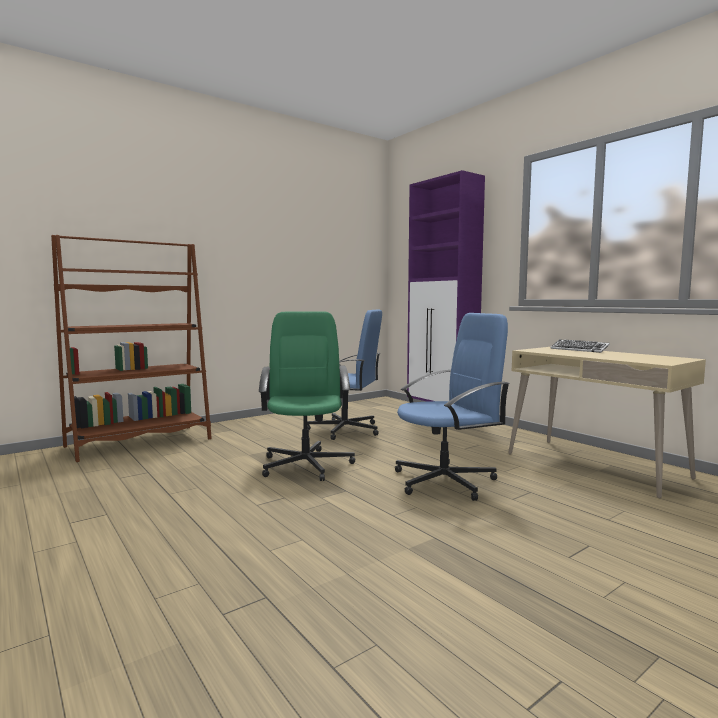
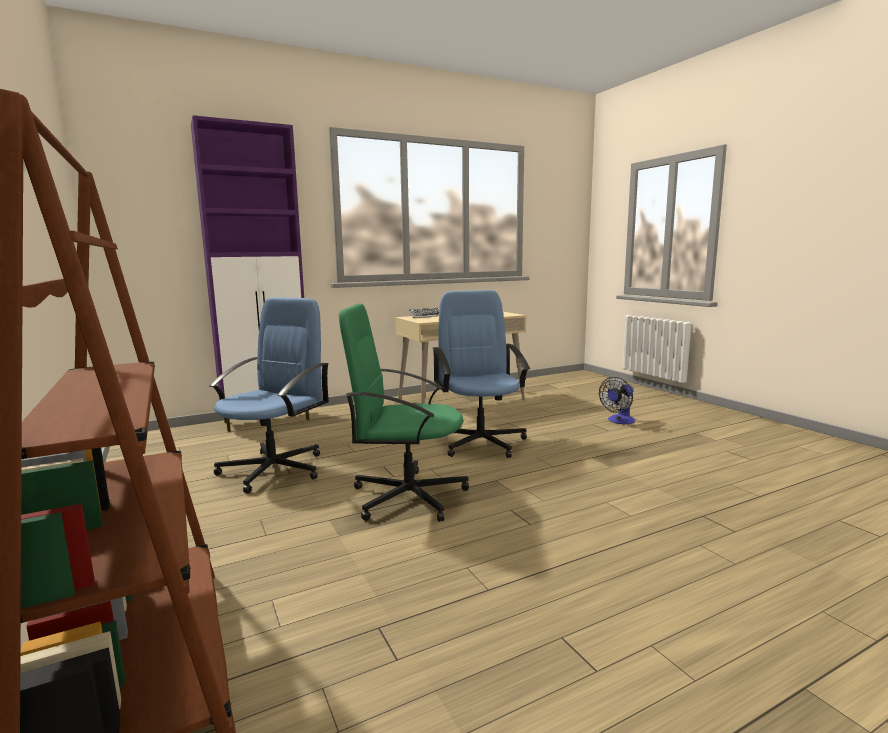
camera: 80 degrees left, 5 degrees up
(636, 570) = (619, 421): none -> fan

